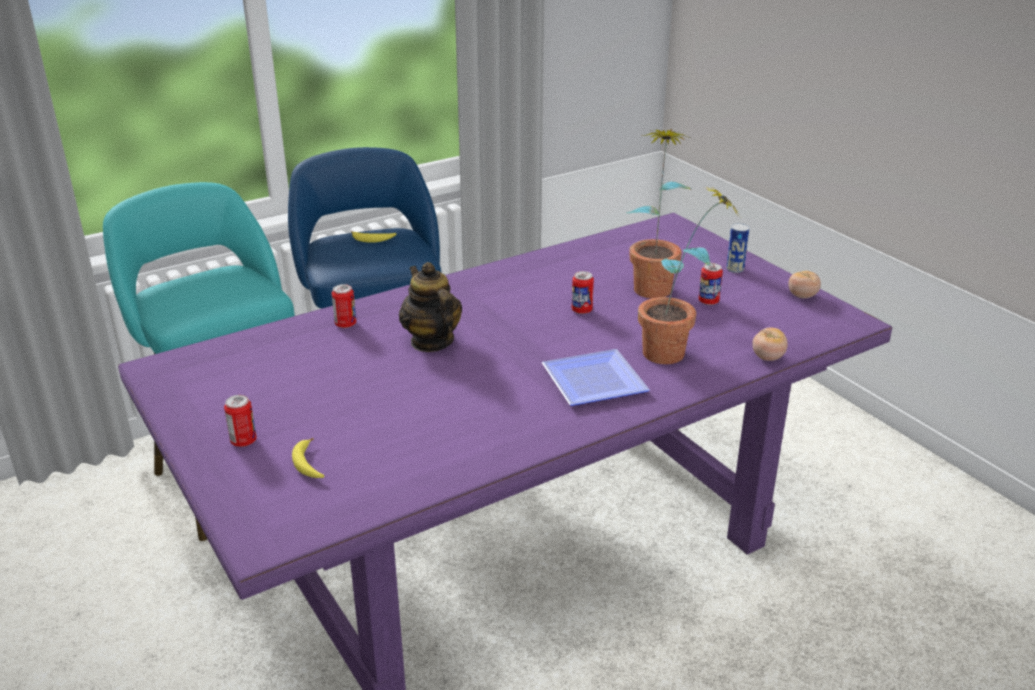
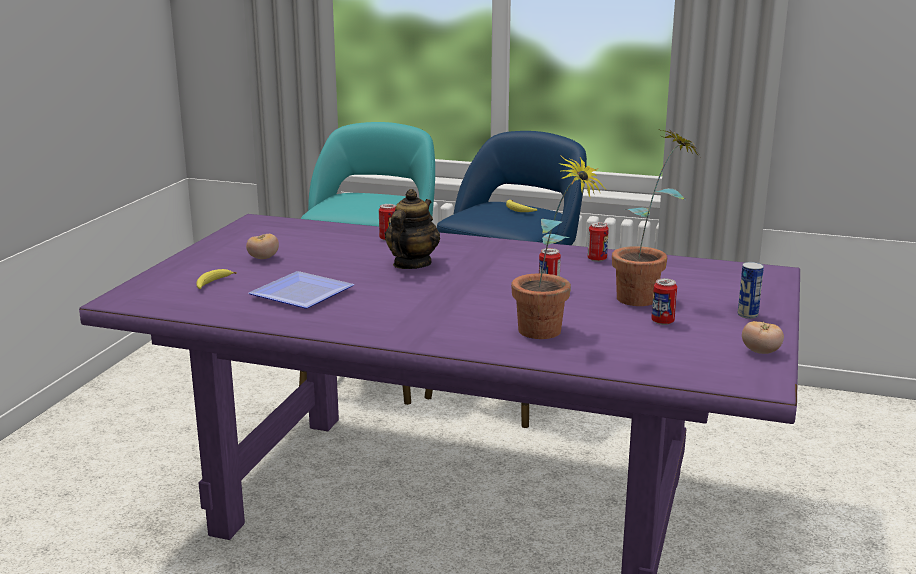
camera: 50 degrees right, 10 degrees down
(243, 441) = (213, 262): can -> can (597, 259)
(598, 382) = (451, 323): plate -> plate (302, 295)
(767, 357) = (613, 367): tomato -> tomato (263, 258)

